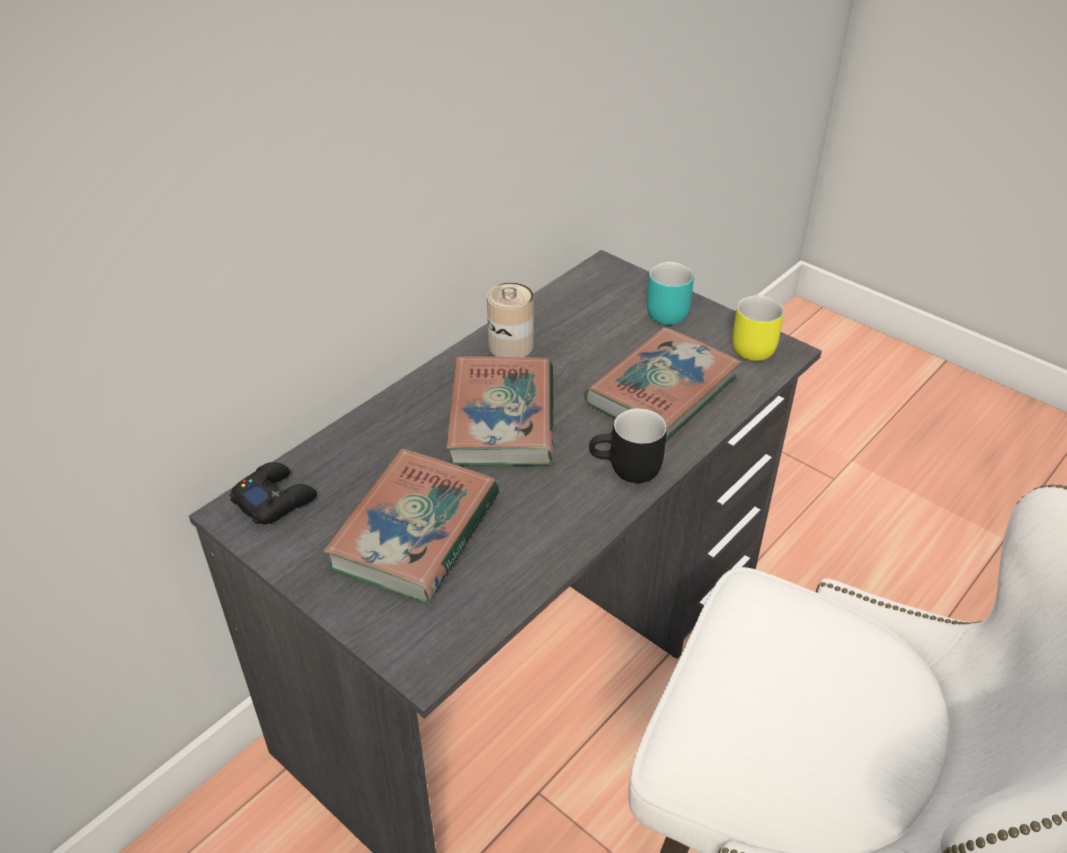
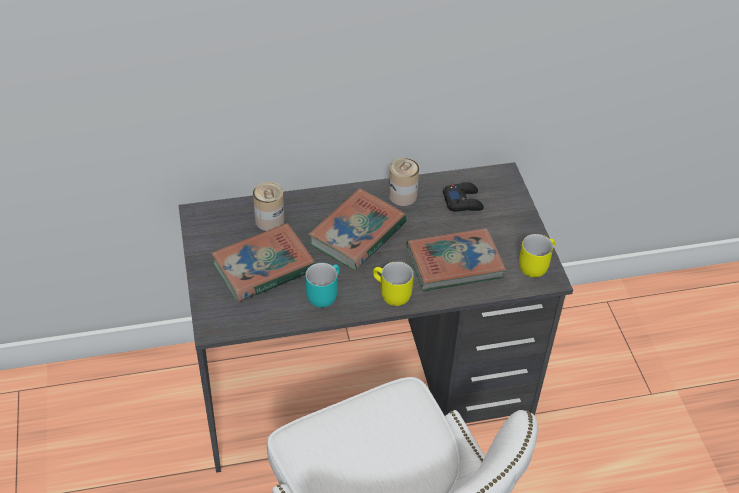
camera: 35 degrees right, 5 degrees up
(275, 499) = (219, 217): black game controller -> black game controller (463, 201)
(359, 464) = (269, 220): none -> can
(627, 470) = (390, 294): black mug -> yellow mug
(663, 310) = (508, 218): turquoise mug -> turquoise mug (322, 293)

